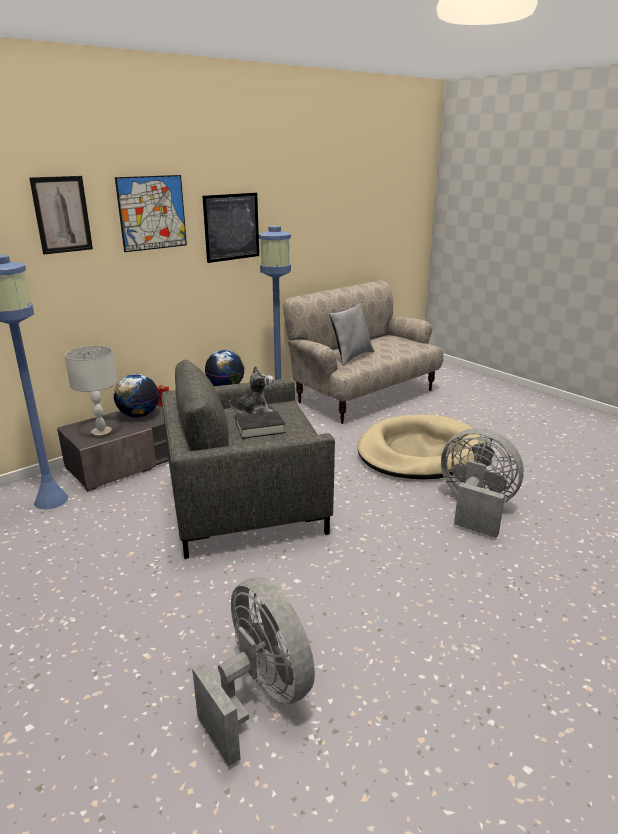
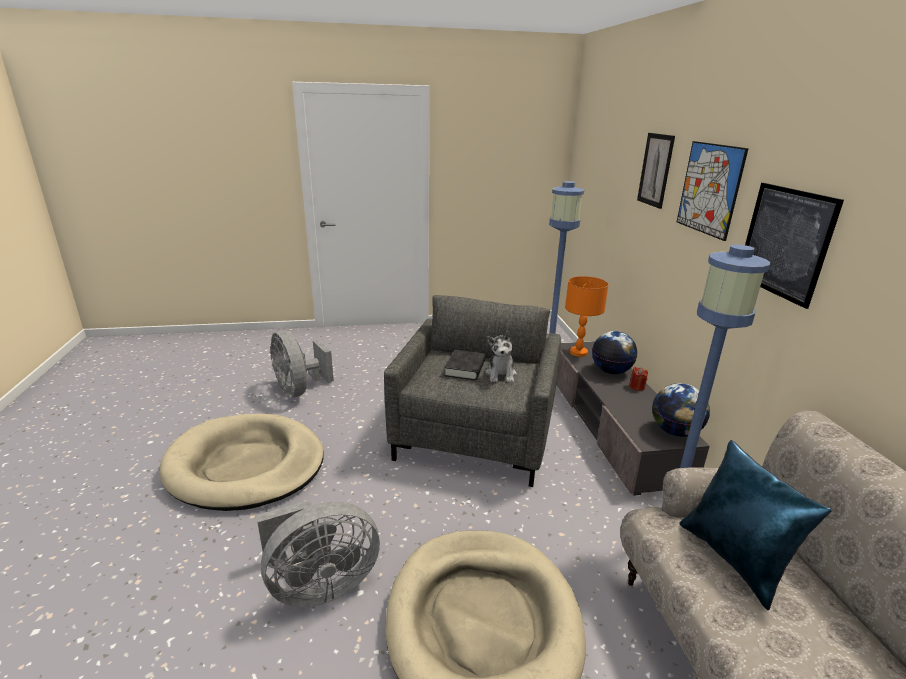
camera: 120 degrees right, 0 degrees up
(101, 434) = (578, 352): grey table lamp -> orange table lamp
(260, 695) = (299, 390): grey fan -> grey fan turned 60 degrees clockwise
(351, 357) = (734, 559): grey pillow -> blue pillow
(442, 624) = (246, 465): none -> beige dog bed

